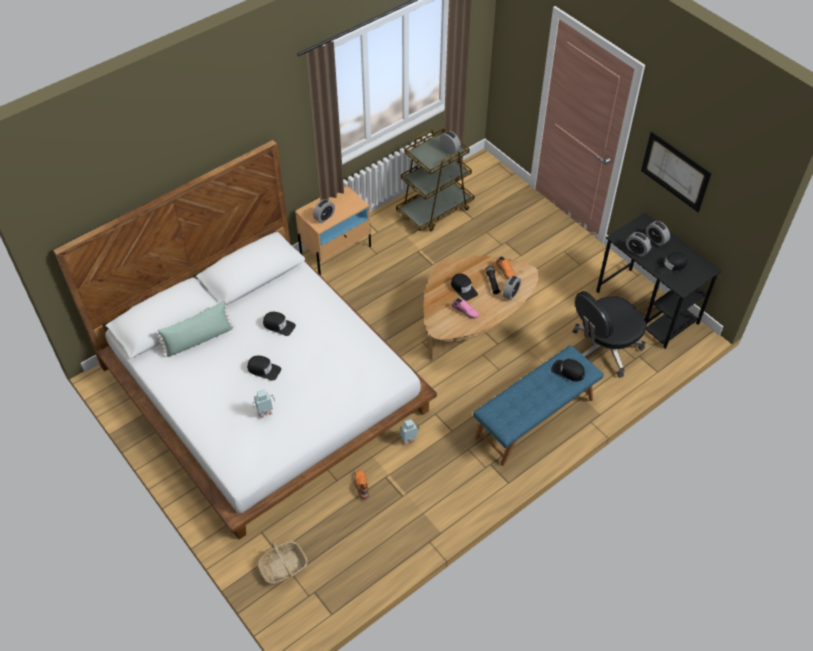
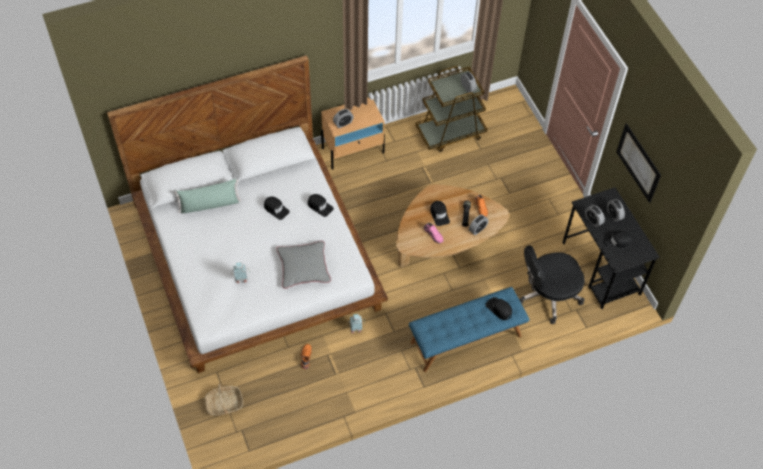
camera: 15 degrees right, 5 degrees up
(264, 369) = (252, 243): black cap -> black cap (320, 206)
(333, 381) = (303, 267): none -> grey pillow

